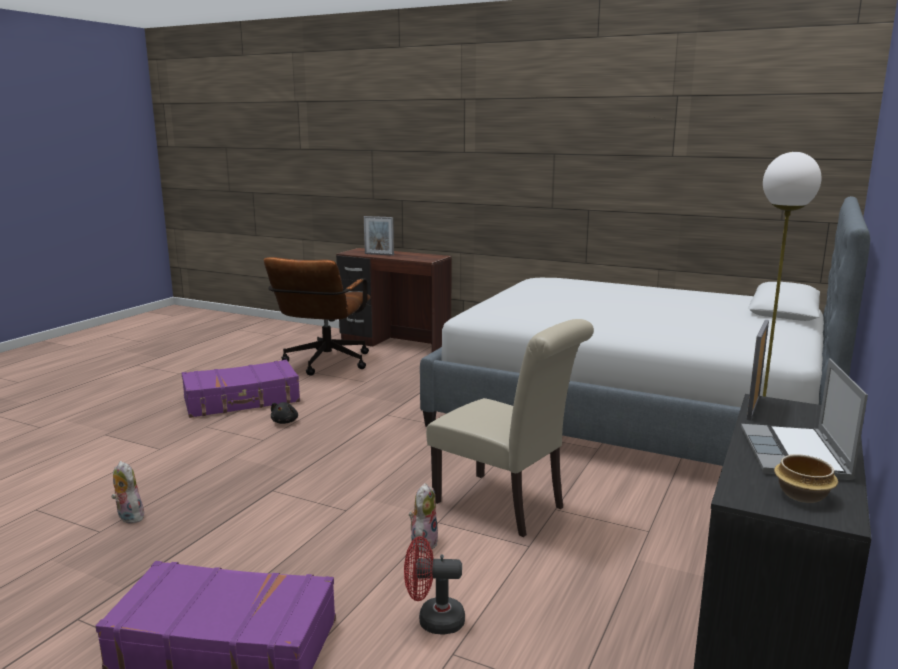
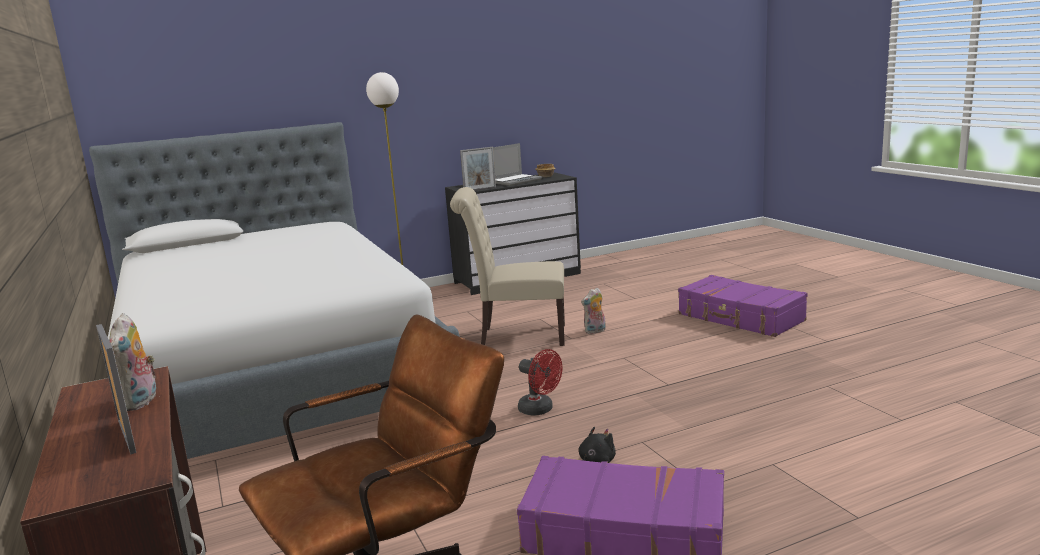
camera: 140 degrees left, 0 degrees up
(128, 517) = (803, 391): plush toy -> plush toy (140, 402)
(433, 620) = (630, 306): red fan -> red fan (540, 410)
(505, 506) = (517, 336): beige chair -> beige chair turned 75 degrees counterclockwise

